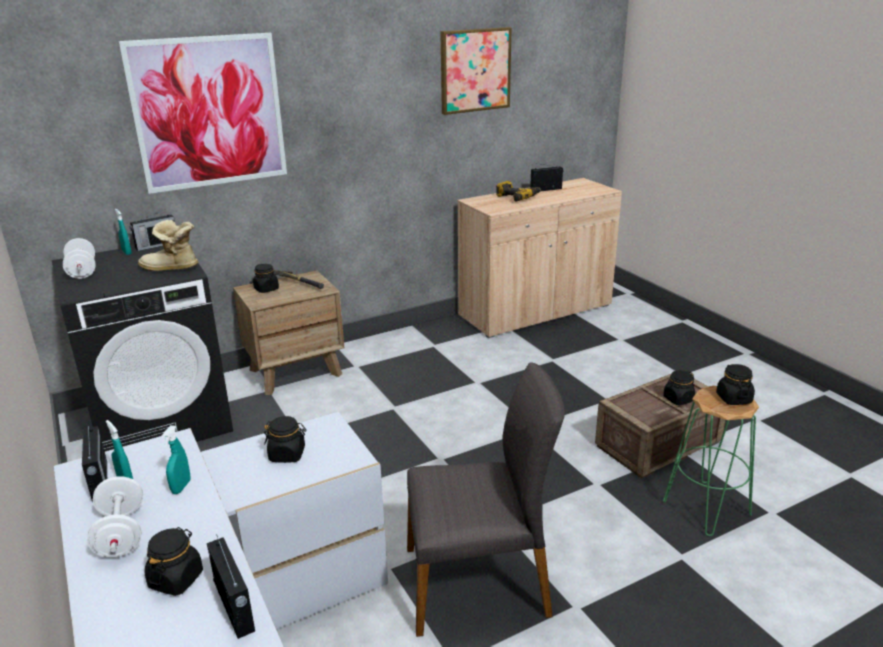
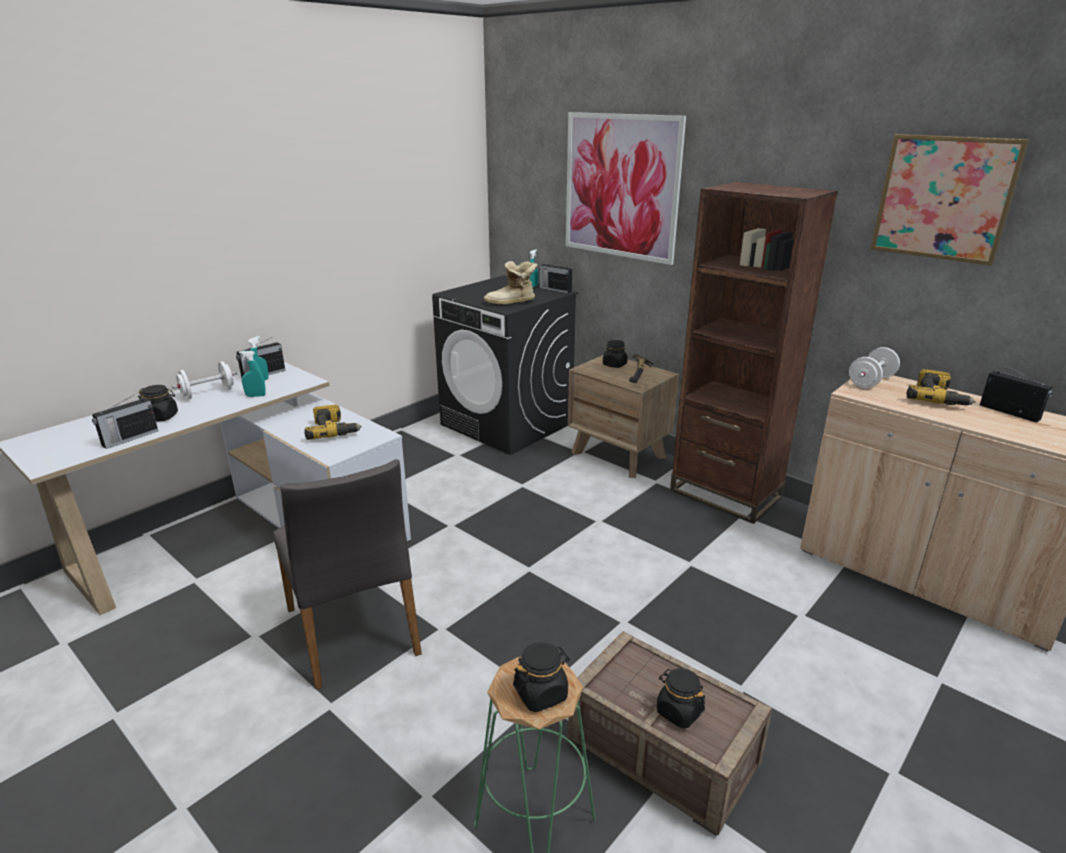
camera: 70 degrees right, 0 degrees up
(82, 271) = (489, 285): white dumbbell -> white dumbbell (871, 382)
(170, 269) = (512, 303): boot -> boot turned 90 degrees counterclockwise
(287, 454) = (333, 430): black jar -> power drill
(399, 343) = (725, 494): none -> brown bookcase

